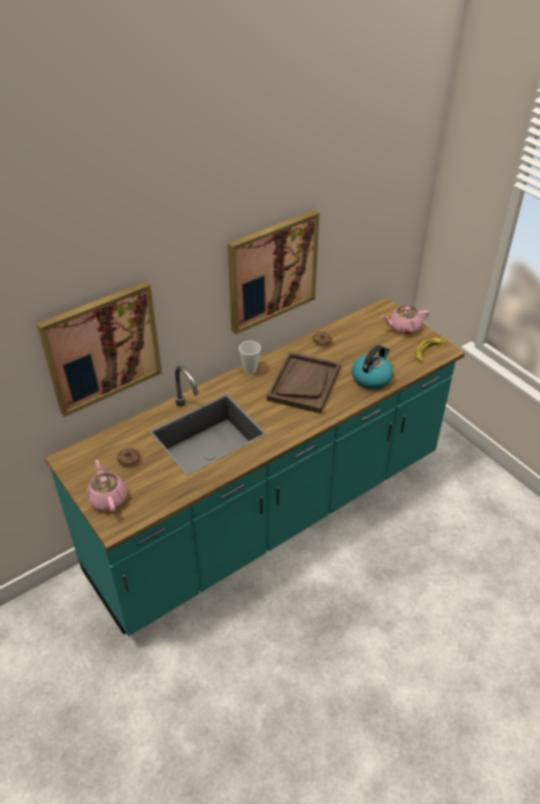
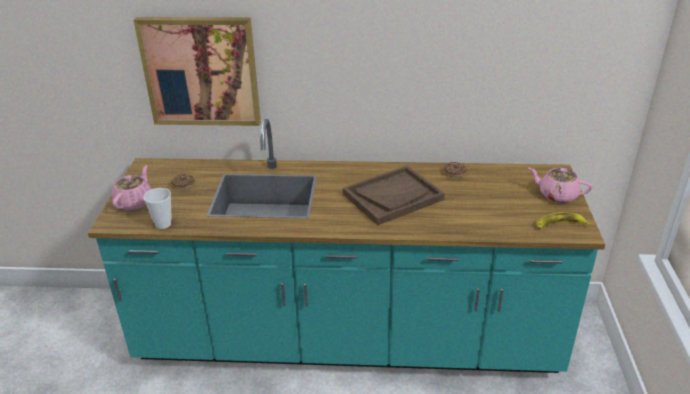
camera: 40 degrees right, 10 degrees down
(250, 369) = (359, 167): cup -> cup (163, 224)
(272, 271) = (405, 66): picture -> none
(371, 378) = (466, 220): kettle -> none

